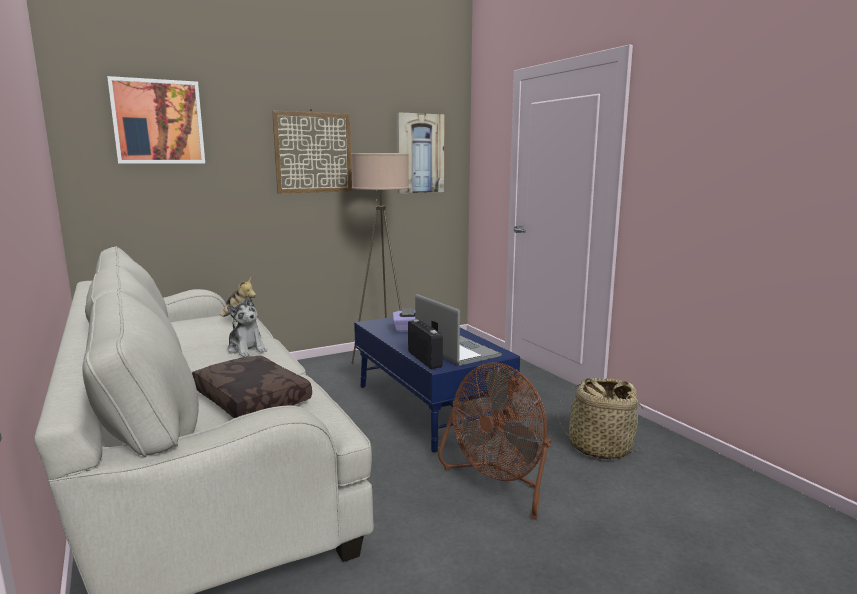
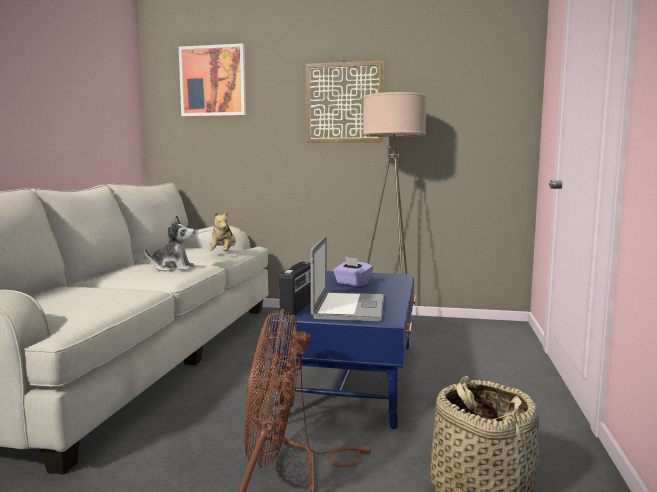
camera: 40 degrees right, 5 degrees down
(246, 349) = (173, 268): plush toy -> plush toy turned 90 degrees counterclockwise
(249, 399) = (80, 296): brown pillow -> none
(420, 153) = (469, 100): picture -> none

